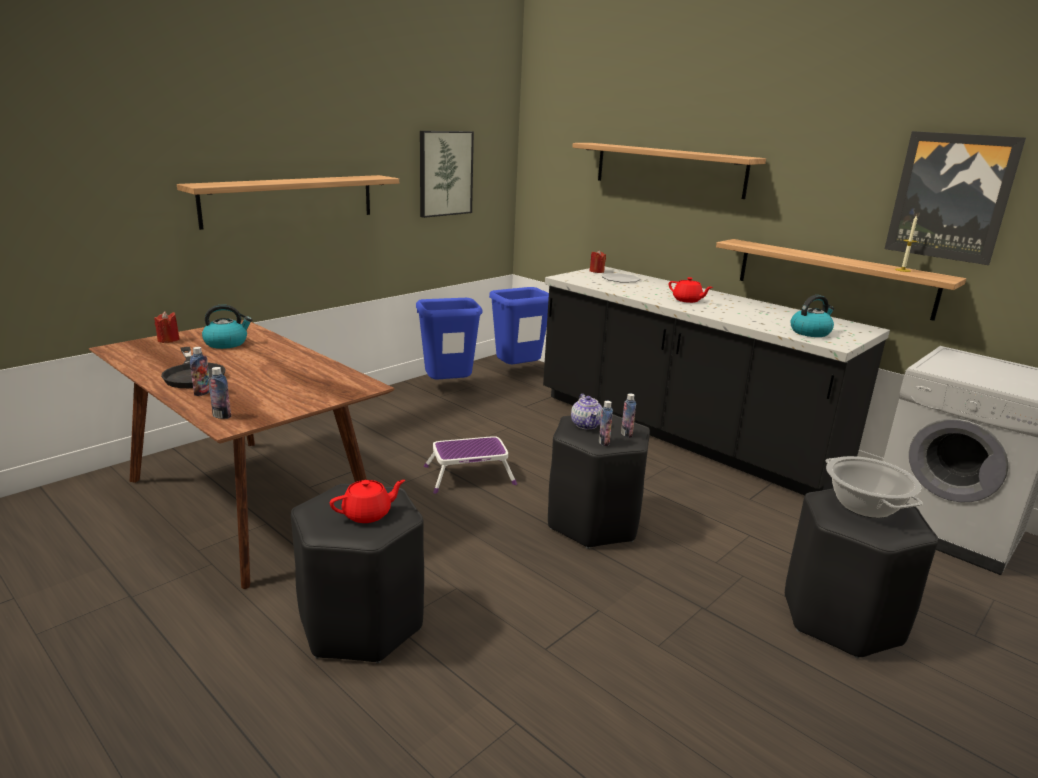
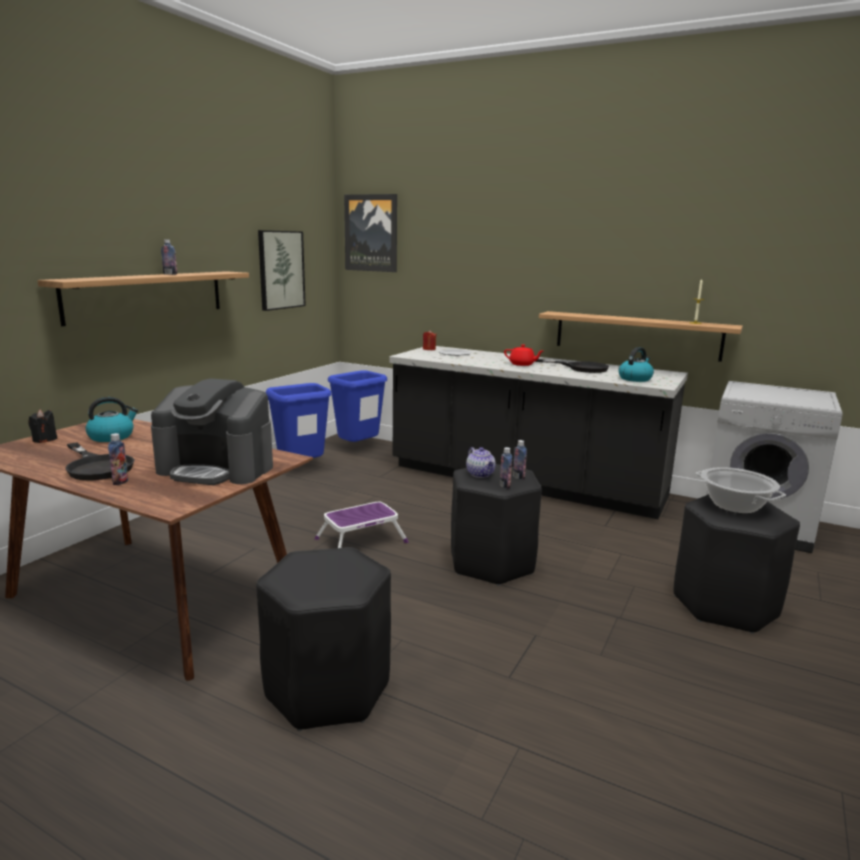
camera: 15 degrees left, 5 degrees down
(168, 340) = (44, 440): red candle -> black candle
(222, 416) = (158, 499): bottle -> bottle (170, 274)
(295, 389) = (217, 468): none -> coffee machine
(368, 514) = (337, 574): red teapot -> none
(668, 169) = (484, 257): shelf -> none
(755, 311) = (581, 368): none -> black frying pan
(951, 197) = (724, 263): picture -> picture (371, 233)

